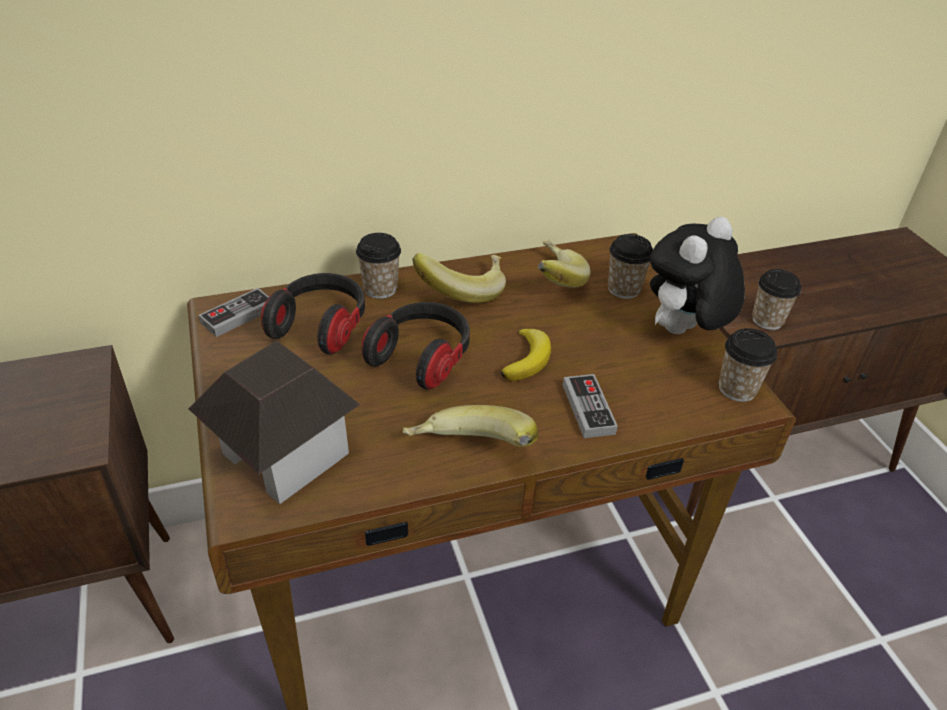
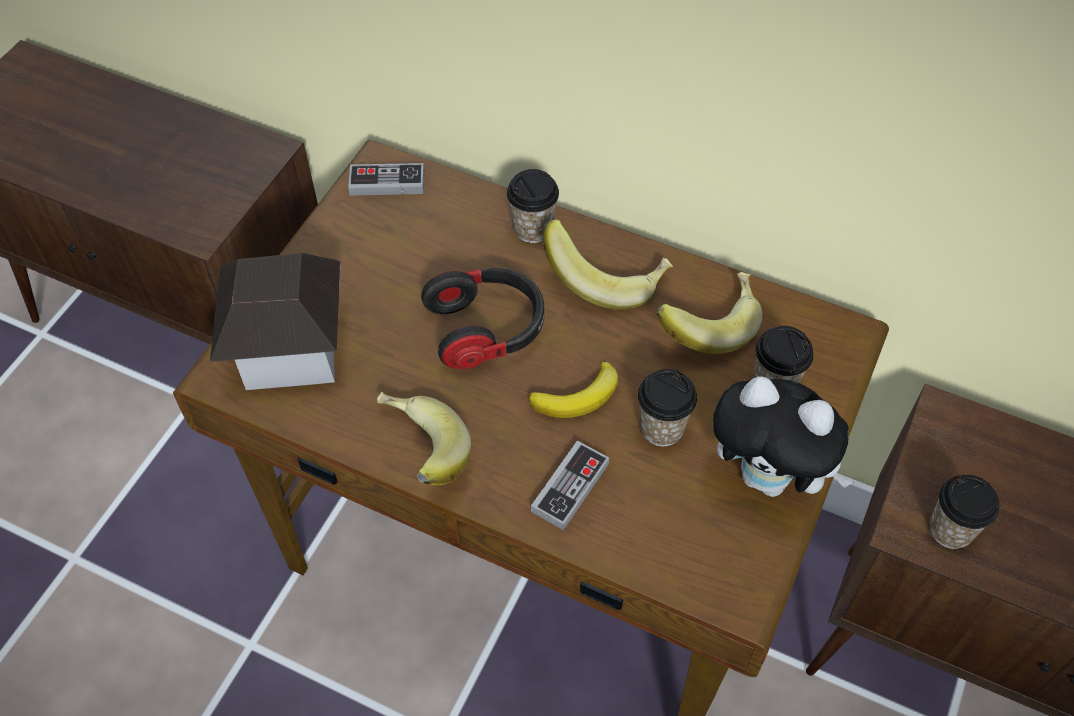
camera: 45 degrees right, 15 degrees up
(320, 326) = (439, 238): headphones -> none
(682, 333) = (769, 477): plush toy -> plush toy turned 150 degrees counterclockwise
(737, 389) = (741, 576): cup -> cup (661, 428)

